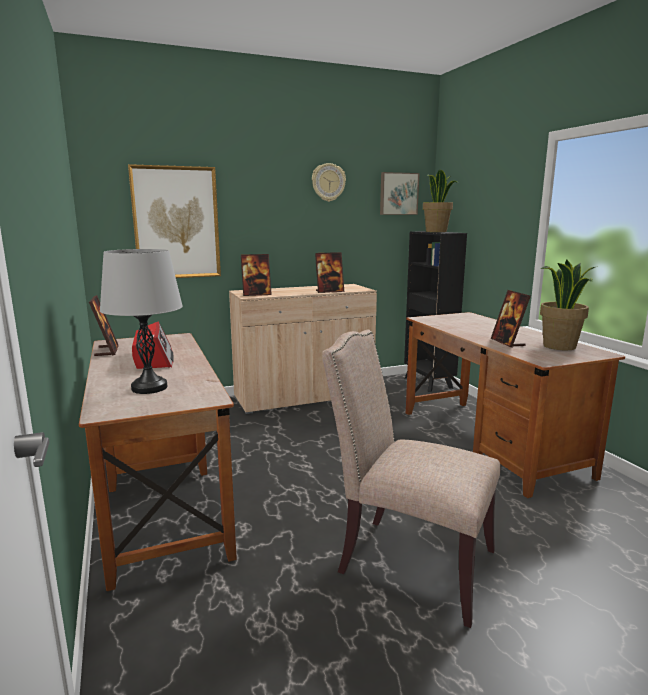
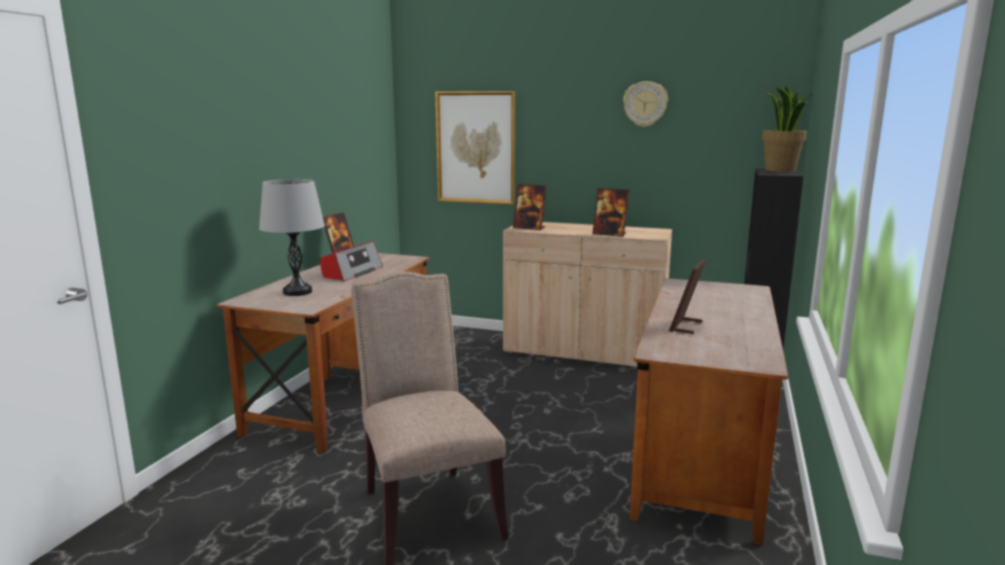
camera: 40 degrees right, 0 degrees up
(398, 194) = (747, 117): picture -> none
(559, 346) = (735, 345): potted plant -> none

